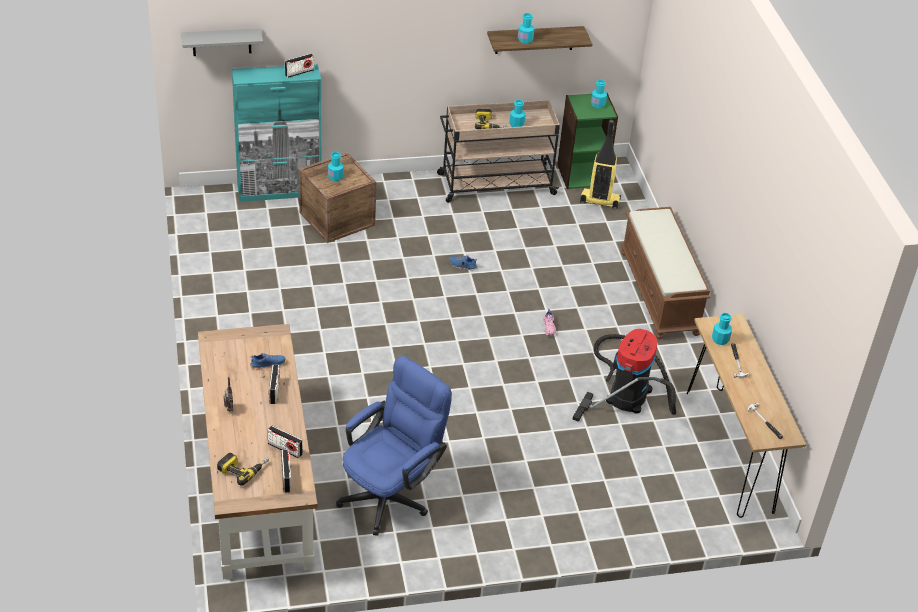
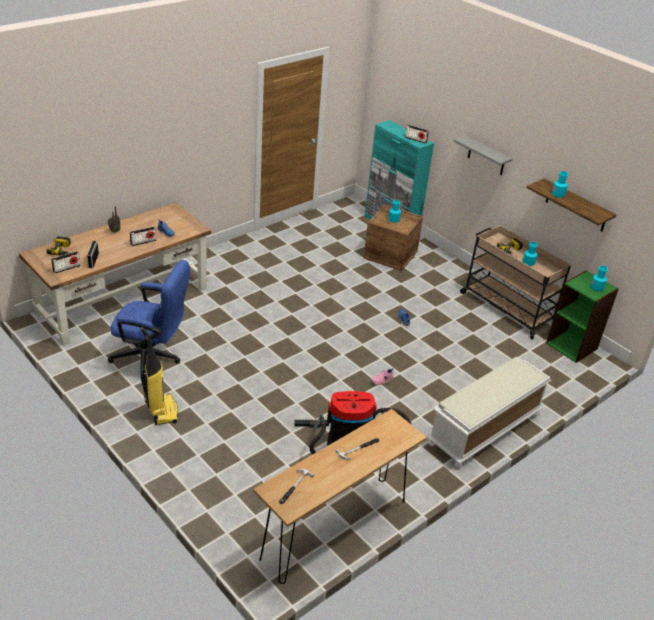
camera: 60 degrees right, 5 degrees down
(221, 42) = (390, 97): grey shelf -> grey shelf (486, 156)
(599, 201) = (553, 364): vacuum cleaner -> vacuum cleaner (162, 411)
(660, 293) = (484, 430): brown bench -> white bench
(720, 339) = (378, 431): turquoise bottle -> none

